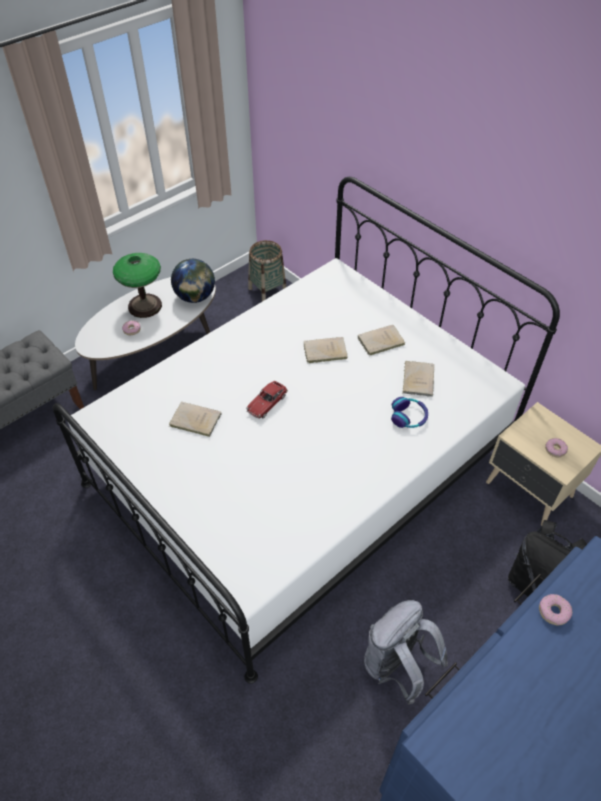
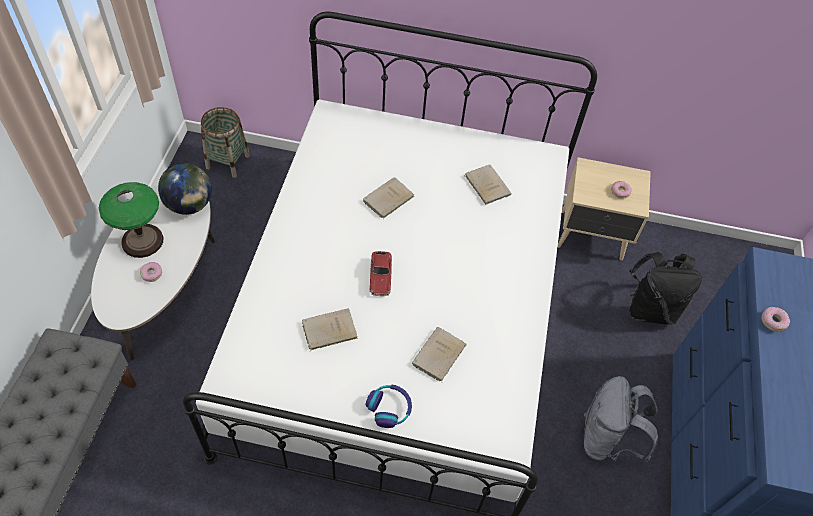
camera: 40 degrees left, 5 degrees up
(379, 341) = (427, 166): beige book -> beige book (438, 356)
(408, 417) = (507, 223): headphones -> headphones (389, 408)

